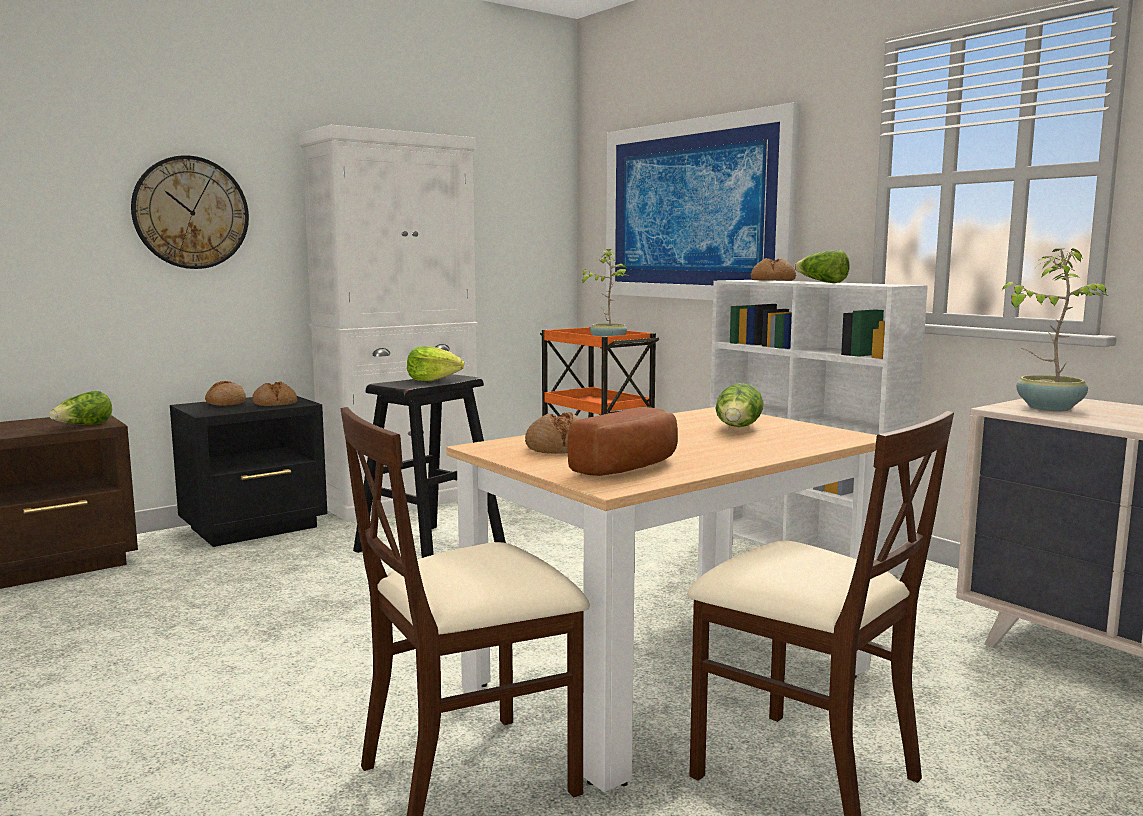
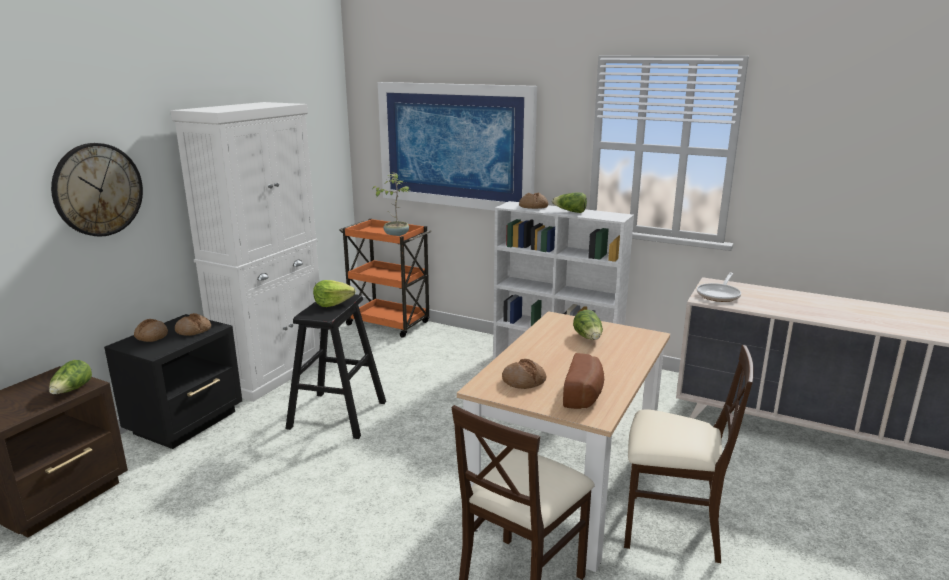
camera: 25 degrees left, 10 degrees up
(1048, 408) = (719, 295): potted plant -> frying pan

